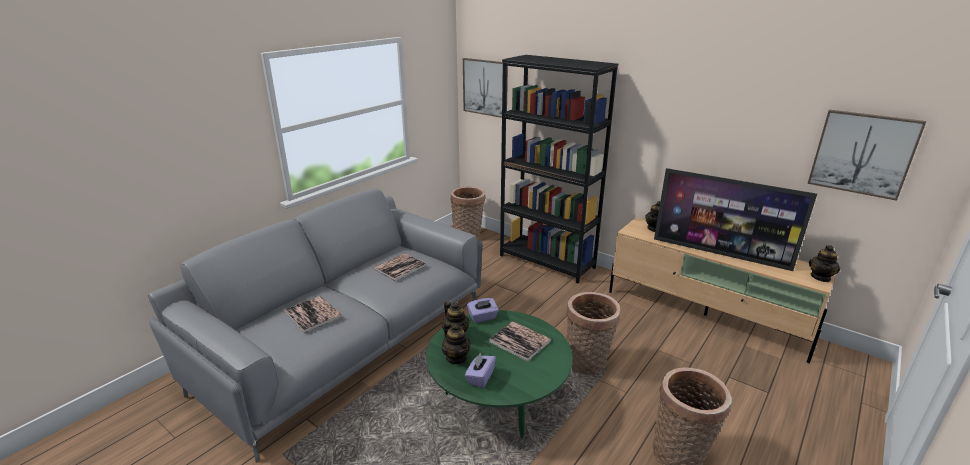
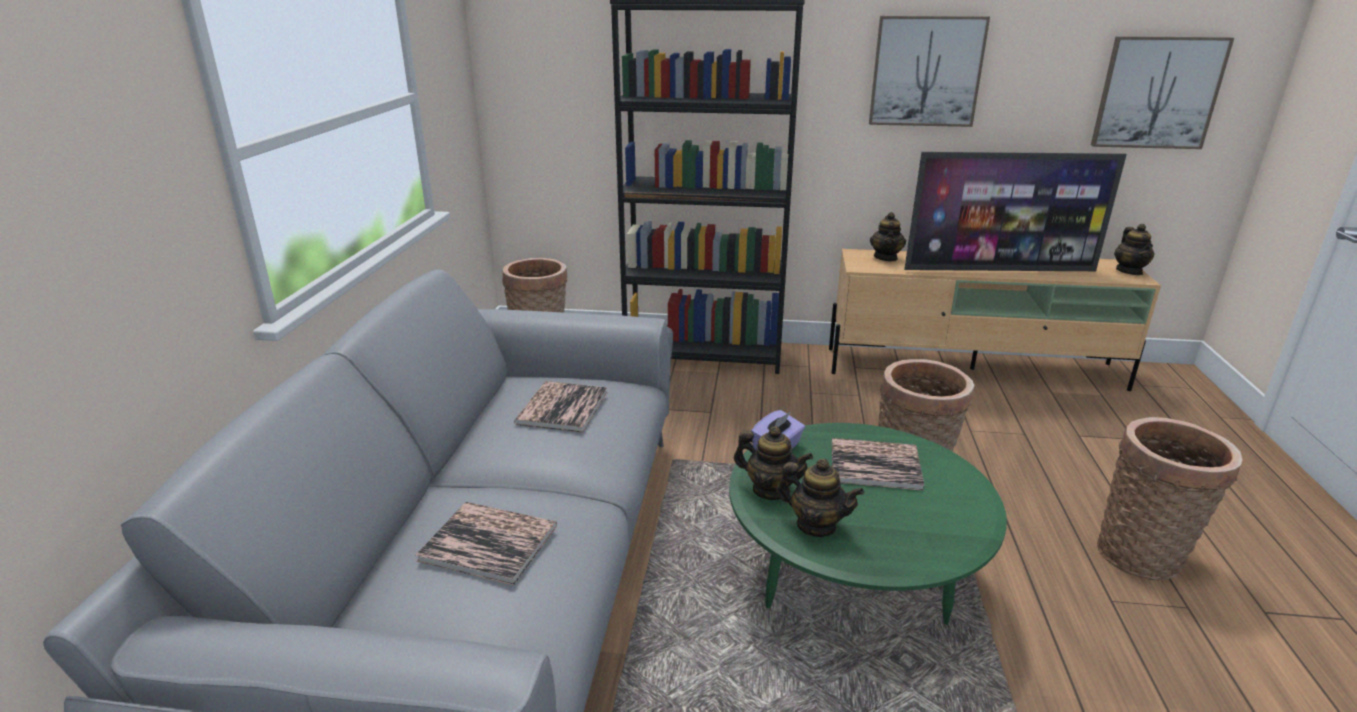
camera: 30 degrees left, 0 degrees up
(480, 377) = (890, 542): purple tissue box -> none
(485, 87) = (538, 68): picture -> picture (926, 71)

